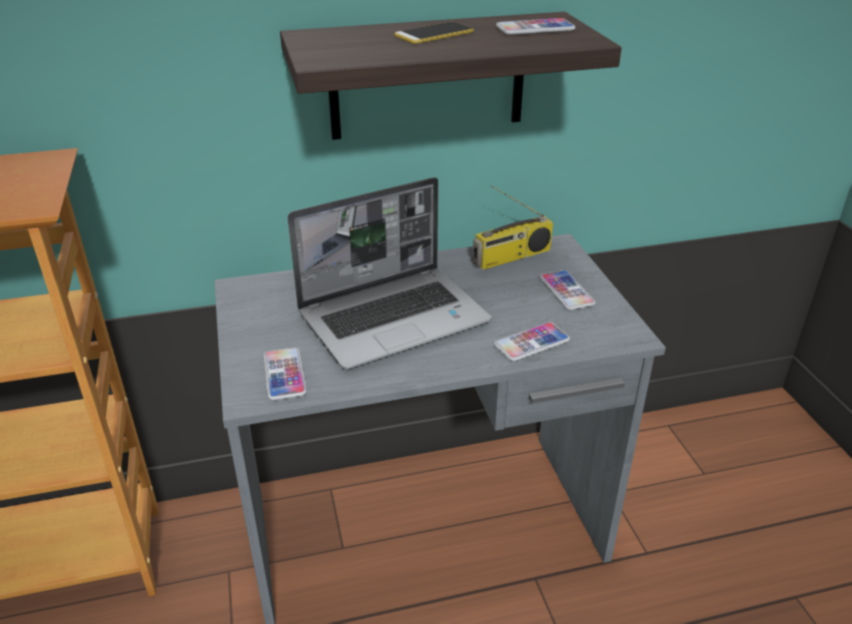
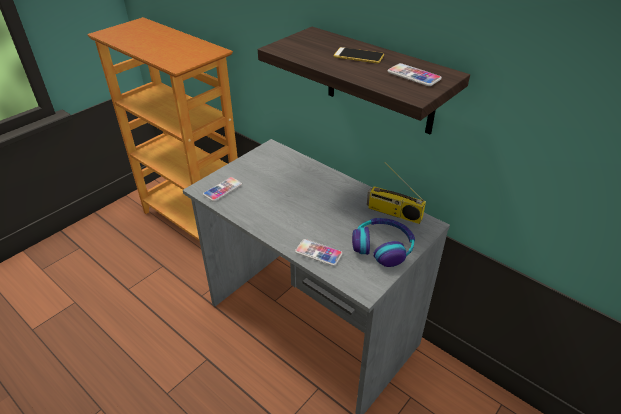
camera: 55 degrees right, 5 degrees up
(395, 317) = (294, 199): laptop -> none
(566, 291) = (383, 247): phone -> headphones

